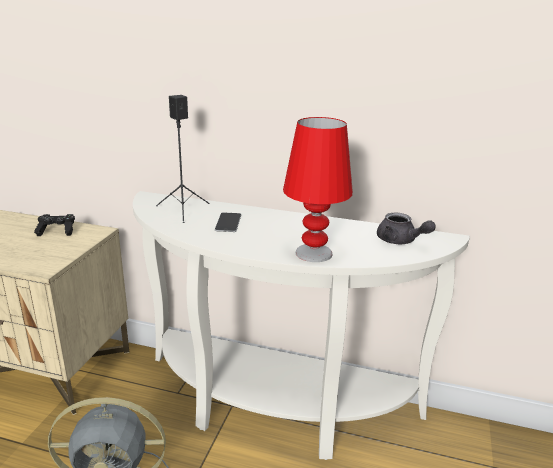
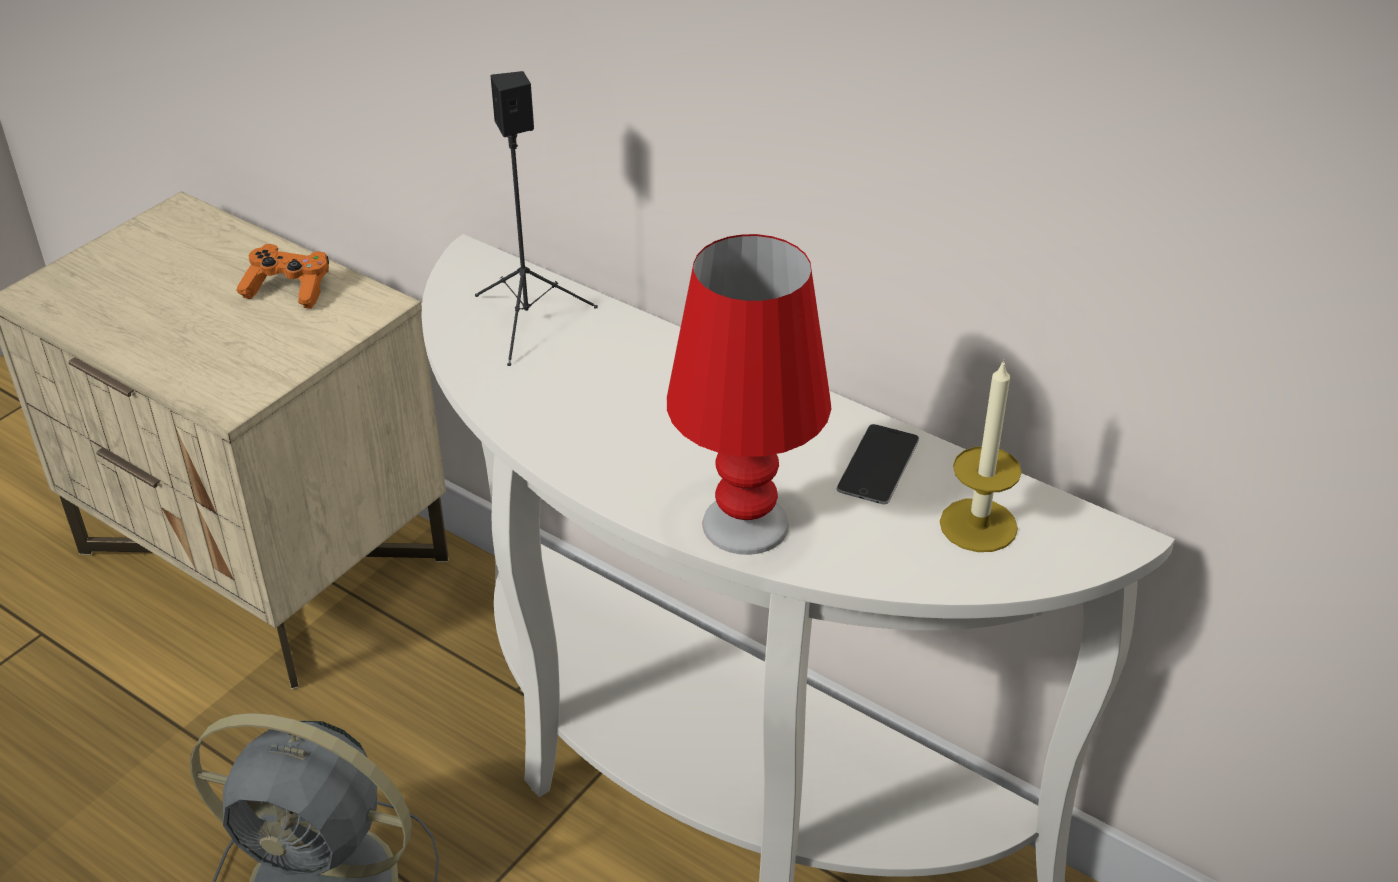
camera: 20 degrees right, 15 degrees up
(57, 231) = (288, 289): black game controller -> orange game controller
(228, 222) = (608, 383): phone -> phone (878, 464)
(400, 241) = (978, 525): grey teapot -> candle

